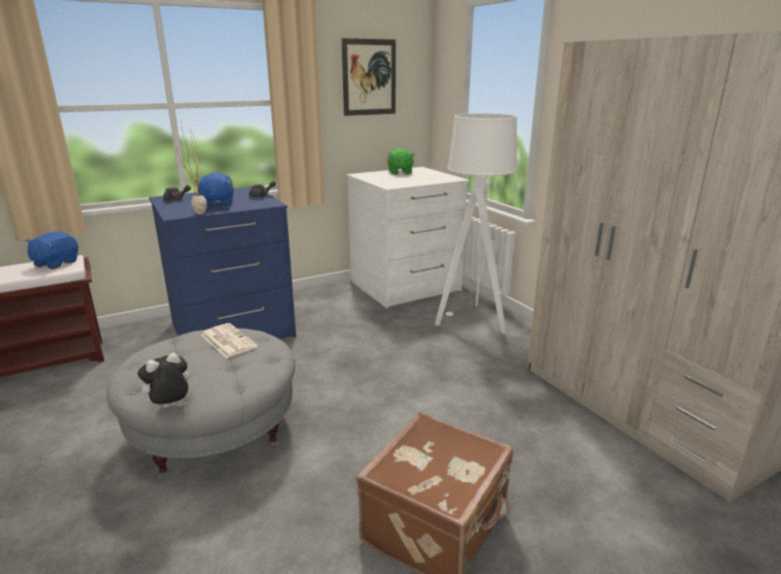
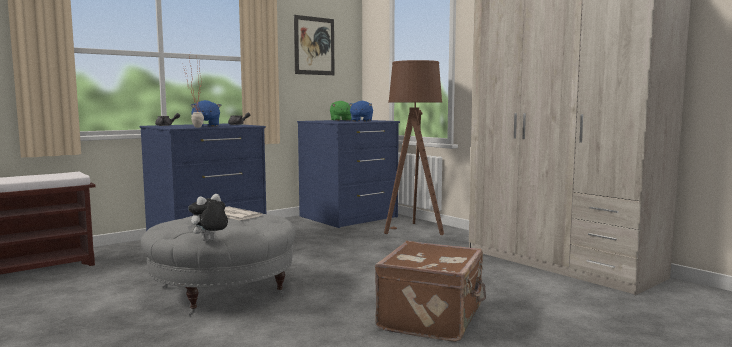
camera: 10 degrees left, 15 degrees down
(55, 263) = (59, 174): blue plush toy -> blue plush toy (361, 121)
(405, 286) = (349, 217): white dresser -> blue dresser
(472, 320) = (413, 230): white floor lamp -> brown floor lamp

